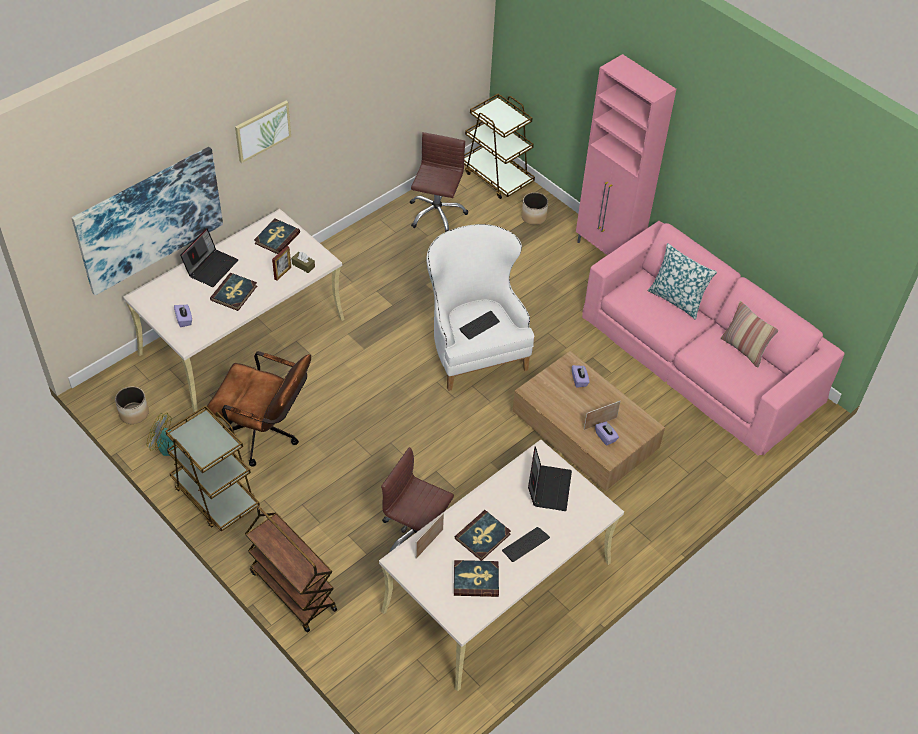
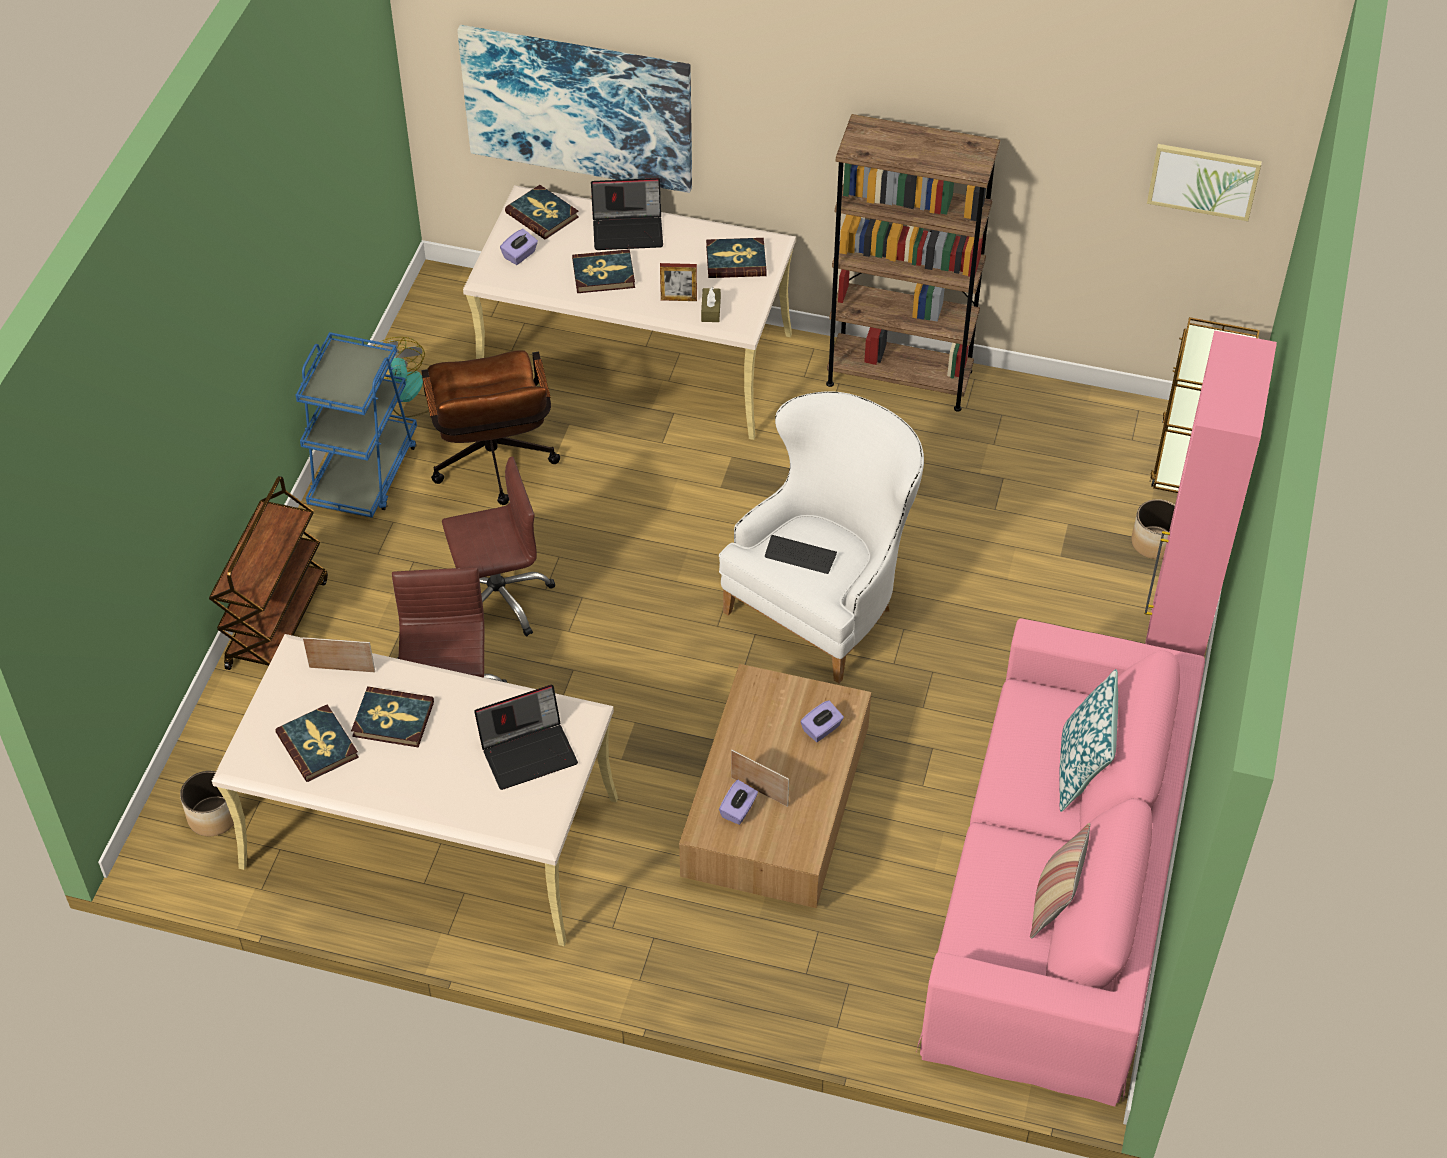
camera: 60 degrees right, 0 degrees up
(134, 413) = (430, 331): planter -> planter (213, 816)
(162, 295) = (542, 215): none -> book
(215, 496) = (364, 473): brown cart -> blue cart
(262, 130) = (788, 100): picture -> picture (1203, 180)
(353, 244) = (899, 377): none -> brown bookcase
(436, 214) = (1046, 432): brown office chair -> brown office chair (498, 598)
(525, 545) = (412, 772): keyboard -> none

